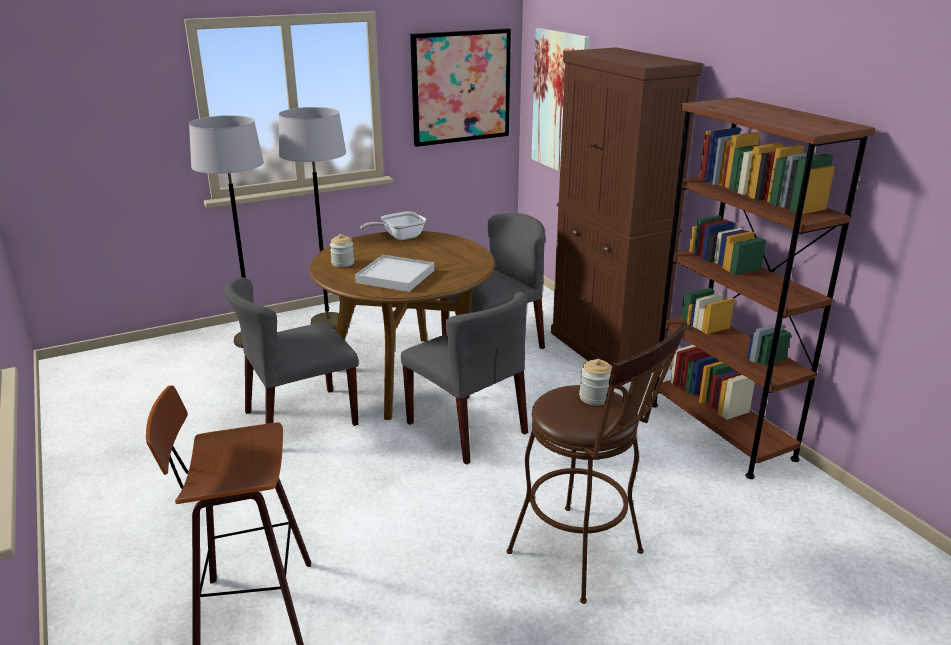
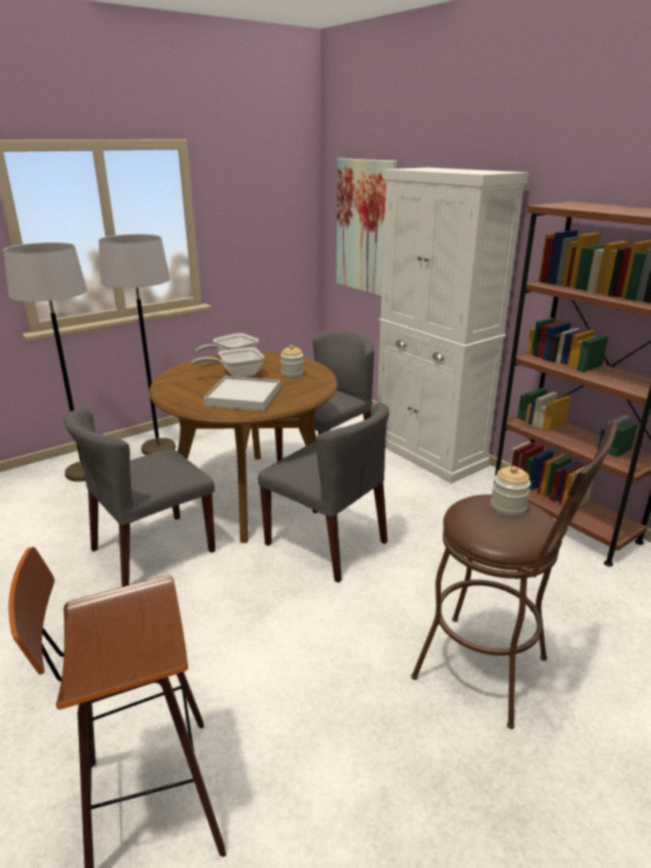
camera: 10 degrees left, 0 degrees up
(343, 263) = (184, 387): jar -> jar (292, 374)
(397, 253) = (236, 374): none -> frying pan
(461, 87) = (269, 216): picture -> none
(605, 350) = (429, 453): brown cabinet -> white cabinet

